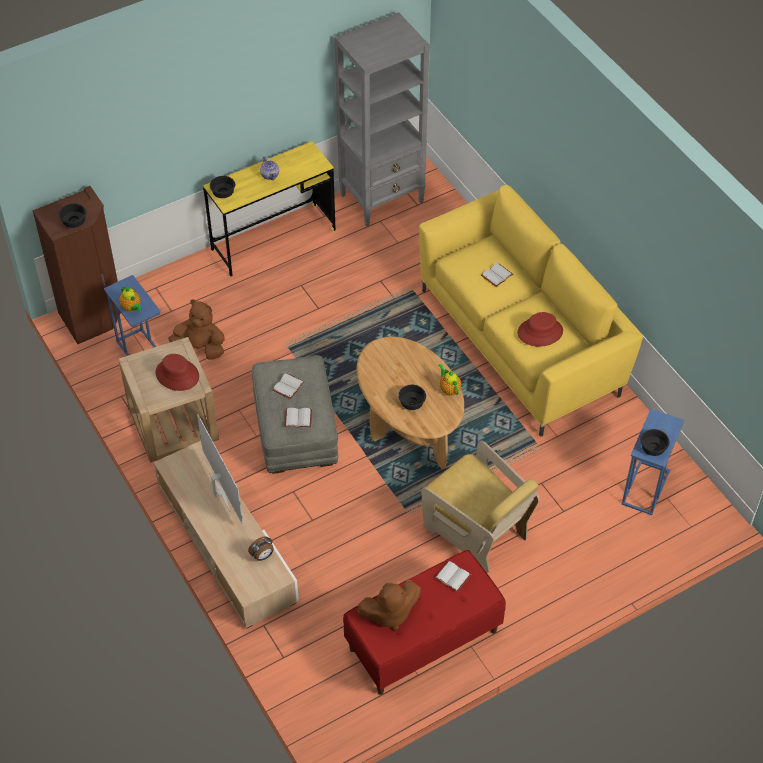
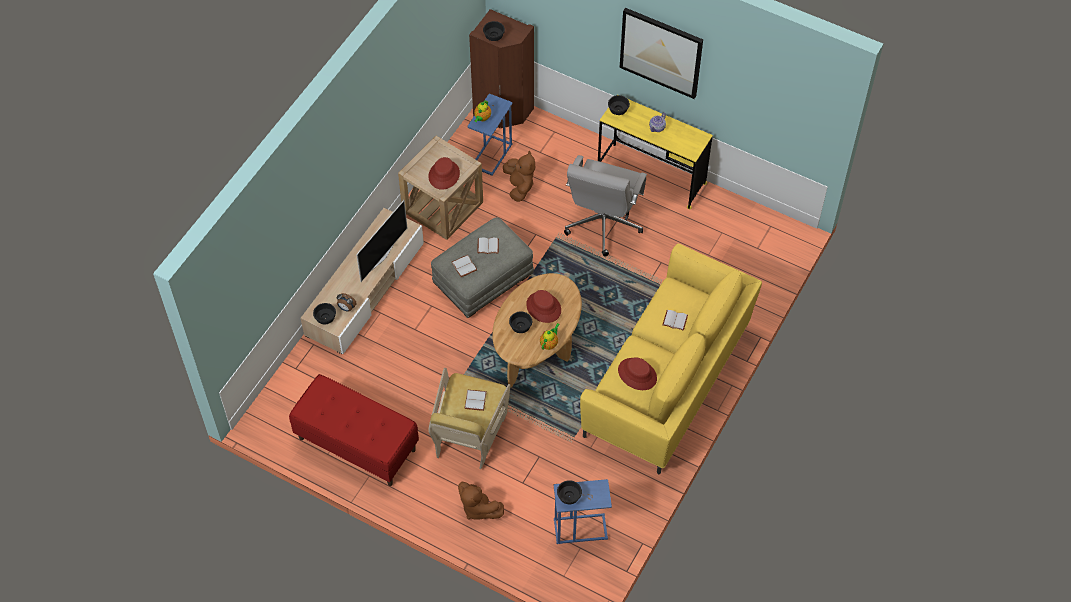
camera: 60 degrees right, 5 degrees up
(237, 91) = (661, 52): none -> picture
(262, 583) = (325, 318): none -> black bowl
(299, 302) = (603, 222): none -> grey office chair
(382, 198) = (746, 222): grey bookcase -> none
(389, 613) = (333, 399): brown plush toy -> brown plush toy (478, 508)
(401, 374) = (543, 307): none -> red hat
(453, 576) = (386, 424): white book -> white book (476, 401)

